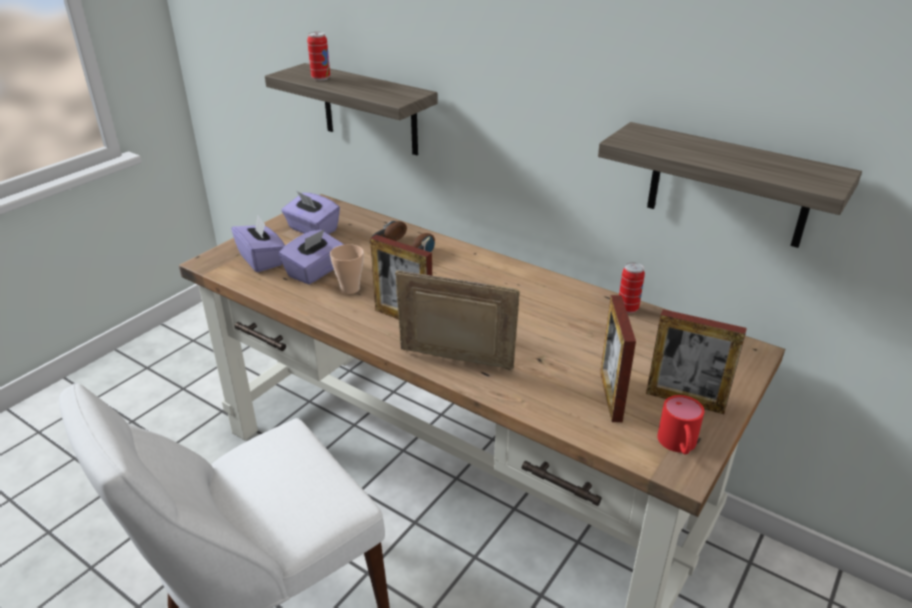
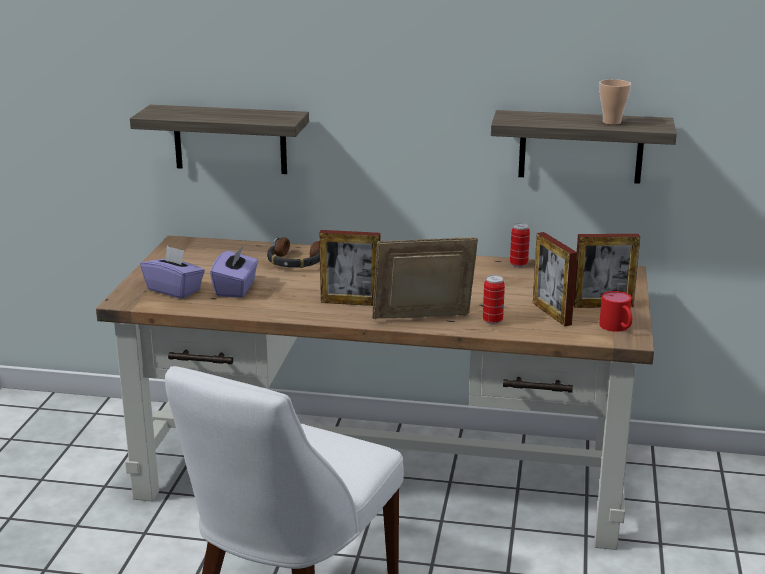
camera: 25 degrees left, 10 degrees down
(312, 229) = (195, 262): purple tissue box -> none
(321, 78) = (189, 114): can -> can (492, 321)
(350, 289) = (282, 294): cup -> cup (611, 122)

